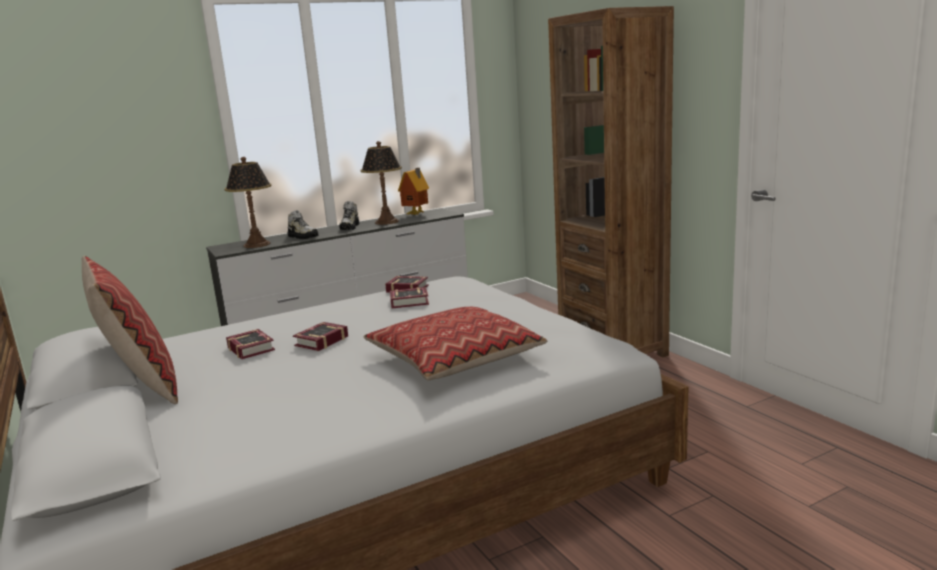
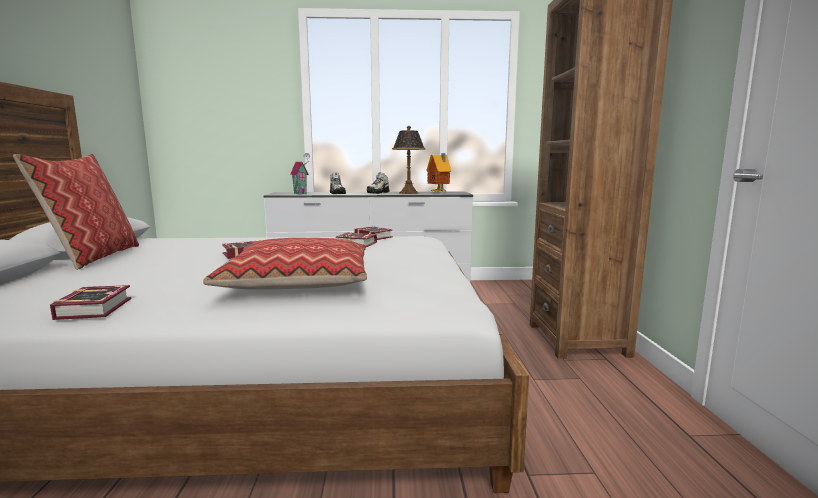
camera: 25 degrees right, 5 degrees down
(251, 348) = (200, 250): book -> book (97, 308)
(257, 244) = (301, 193): table lamp -> toy house

